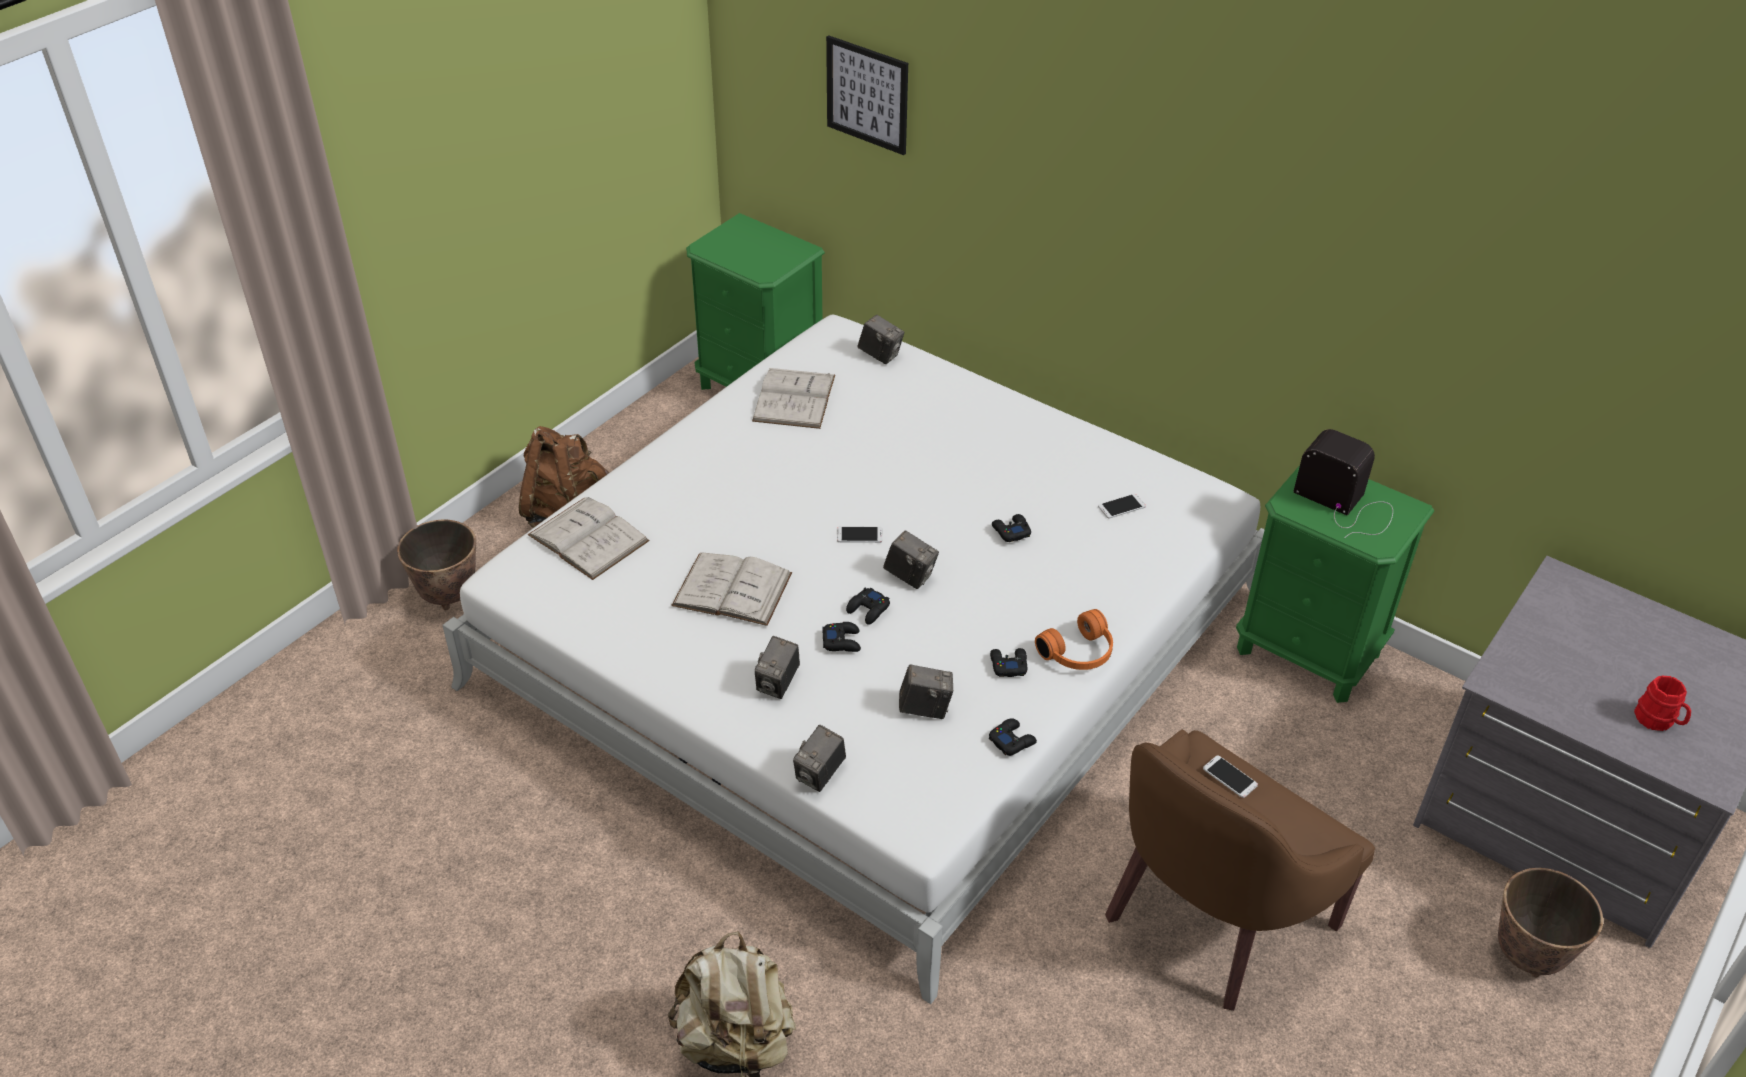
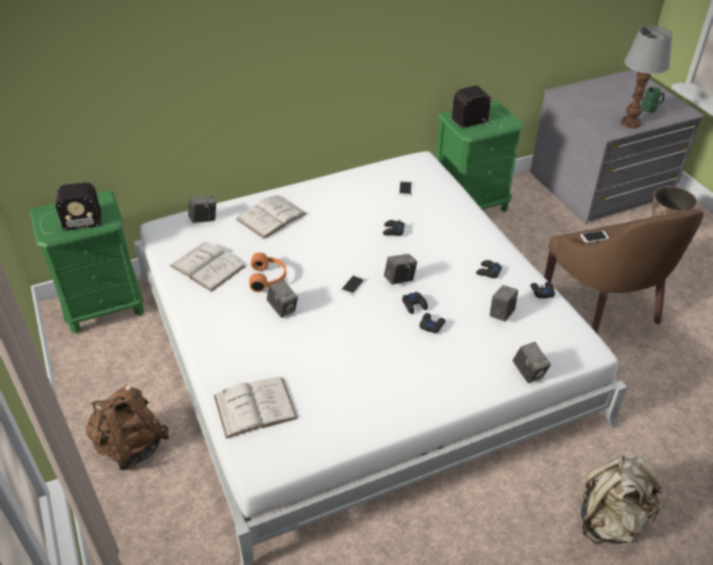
camera: 60 degrees left, 0 degrees up
(448, 595) = (149, 547): planter -> none
(732, 589) = (358, 354): white book -> white book (271, 216)
(740, 247) = (68, 221): none -> radio
(778, 684) = (448, 364): camera -> camera (283, 308)
(867, 95) = (117, 66): picture -> none
(1079, 654) = (495, 245): orange headphones -> orange headphones (268, 278)
(1565, 702) = (630, 122): none -> table lamp
(1658, 721) = (651, 108): red mug -> green mug

